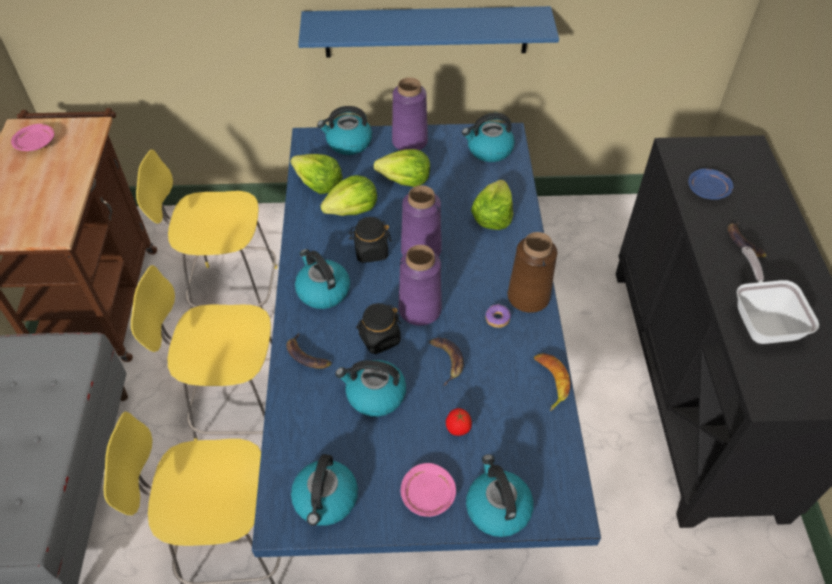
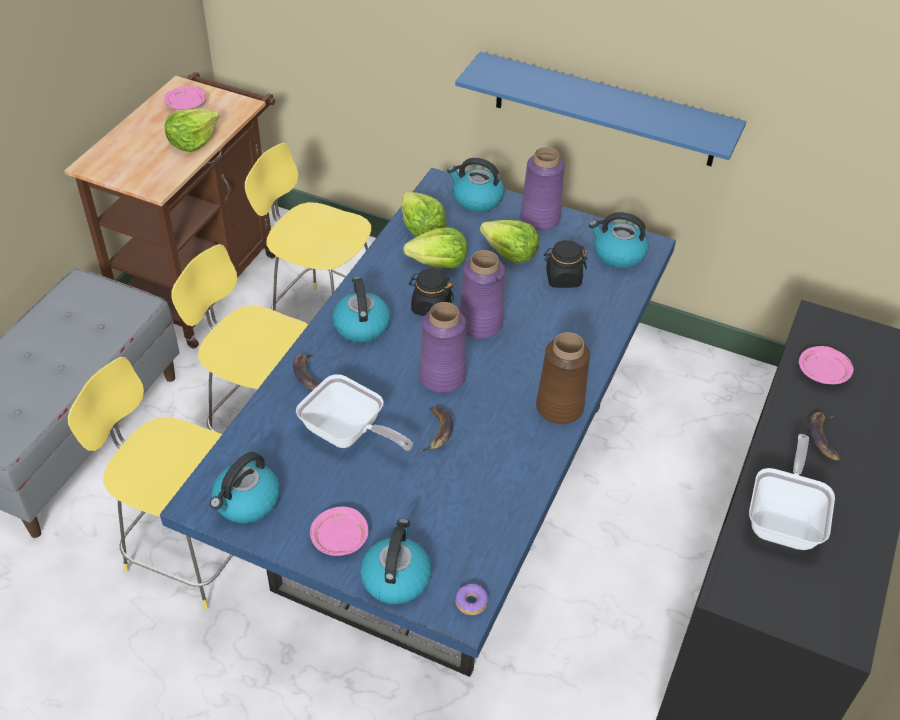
camera: 25 degrees right, 5 degrees down
(374, 395) = (348, 434): kettle -> frying pan
(379, 339) = (386, 387): black jar -> black jar (563, 278)
(457, 430) = (405, 496): tomato -> none
(492, 216) = (576, 319): lettuce -> lettuce (193, 141)
(497, 319) = (513, 415): donut -> donut (471, 602)
(549, 382) = (525, 492): banana -> none
(708, 190) = (823, 372): blue plate -> pink plate

